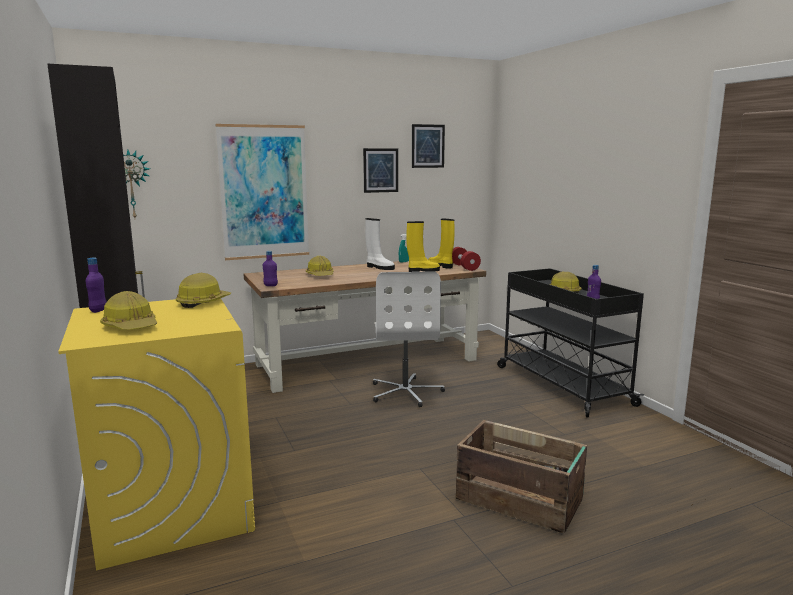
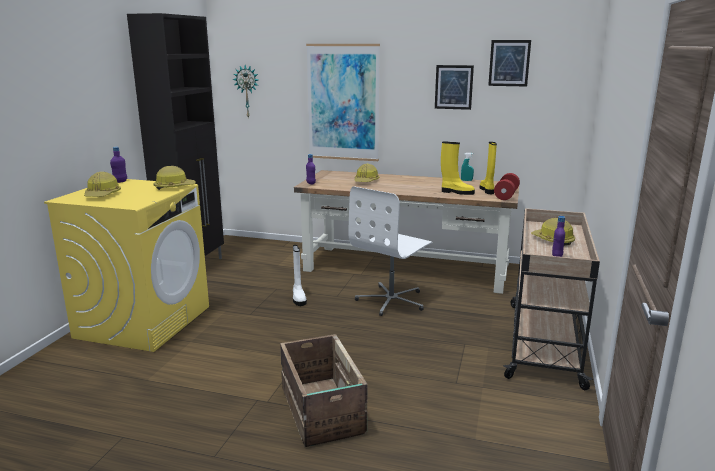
camera: 40 degrees right, 5 degrees up
(379, 267) = (429, 182): white boot -> white boot (298, 298)
(561, 384) = (543, 341): black cart -> beige cart

